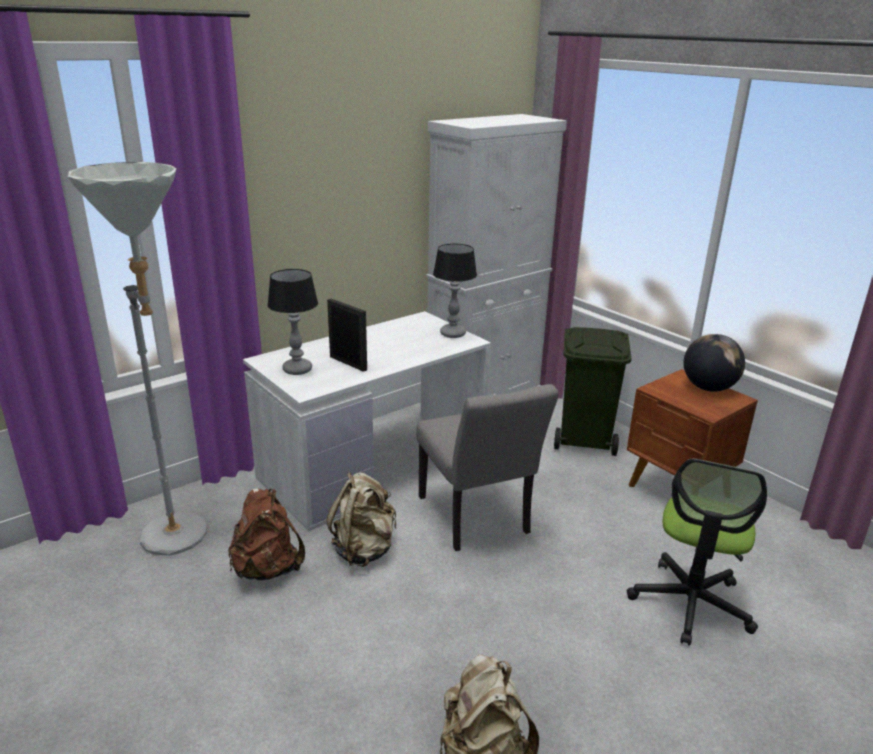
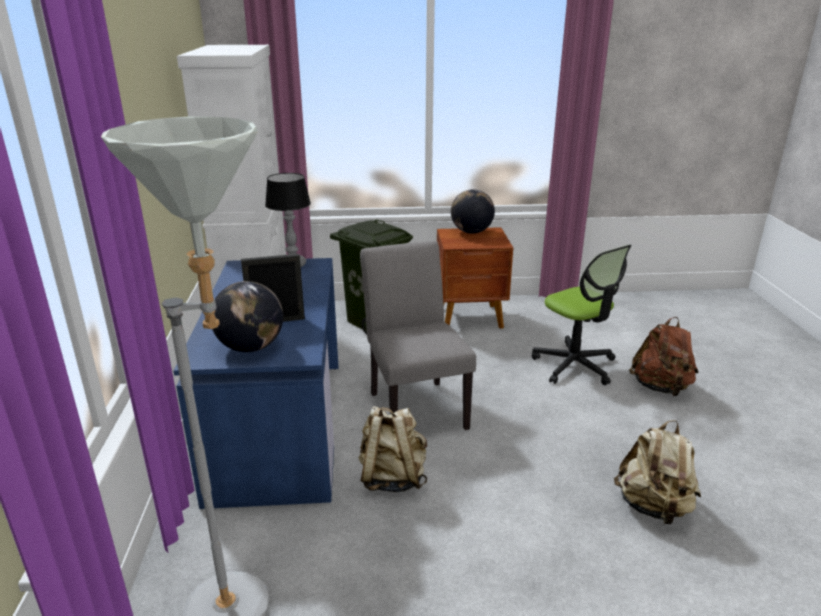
camera: 55 degrees left, 0 degrees up
(267, 568) = (359, 549): brown backpack -> brown backpack (661, 387)
(298, 369) = (251, 347): table lamp -> globe
(374, 465) = (278, 426): white desk -> blue desk
(477, 520) = (415, 405): grey chair -> grey chair turned 120 degrees counterclockwise

